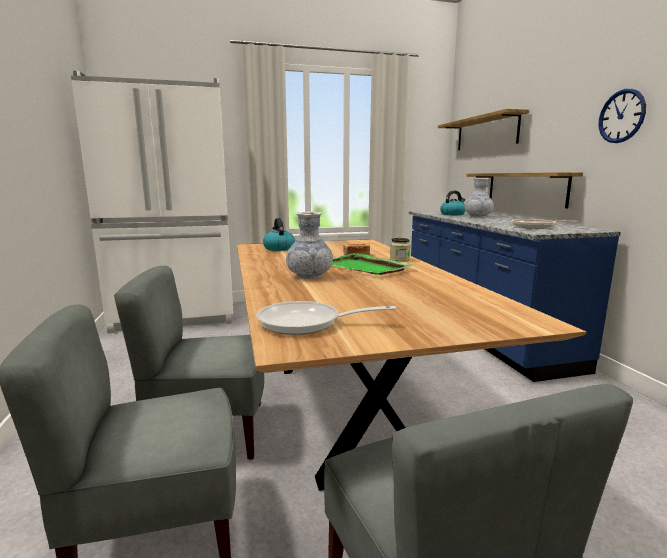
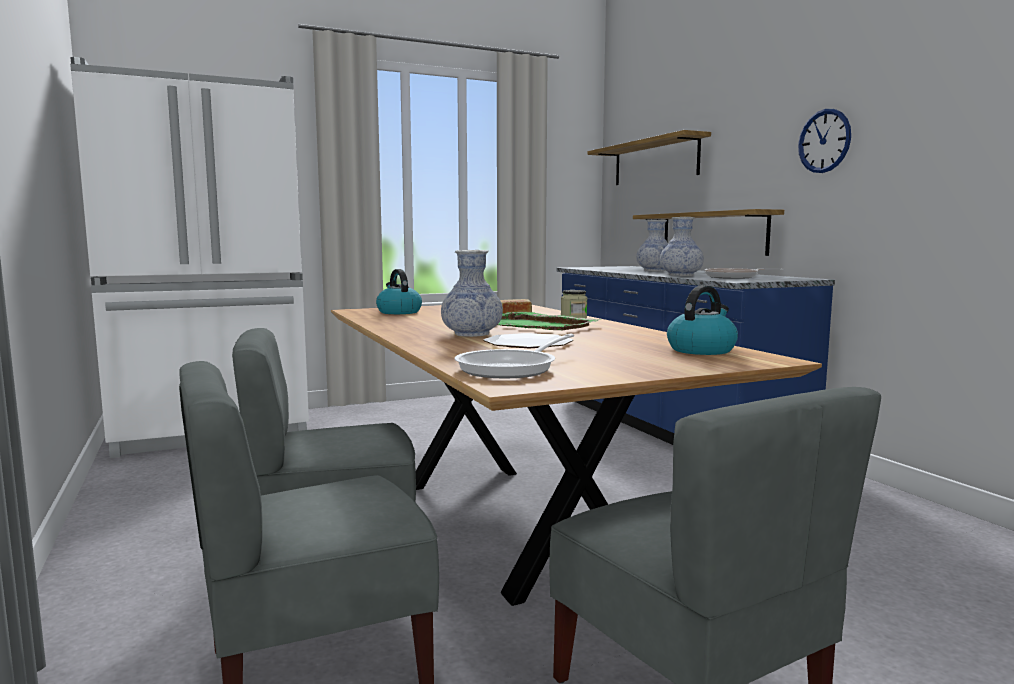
camera: 10 degrees left, 5 degrees down
(306, 323) = (512, 368): frying pan -> frying pan turned 45 degrees counterclockwise
(342, 289) = (527, 343): none -> plate
(452, 214) = (619, 269): kettle -> kettle (701, 350)
(494, 223) = (680, 275): none -> vase

